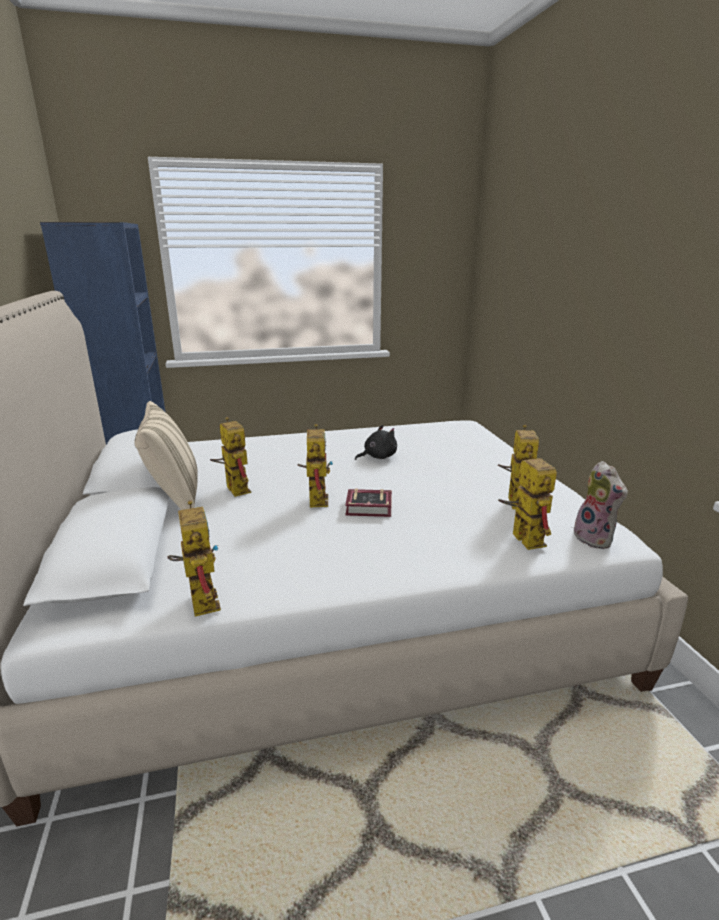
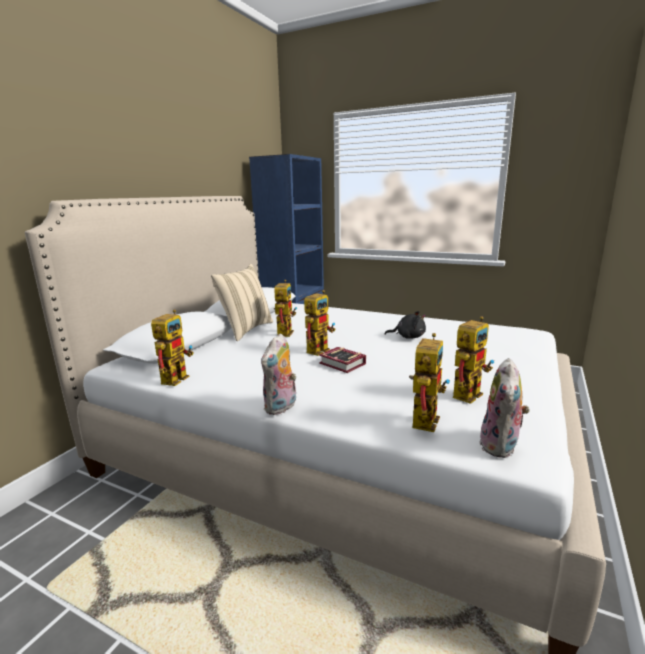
camera: 40 degrees right, 5 degrees down
(391, 580) = (281, 407): none -> plush toy

